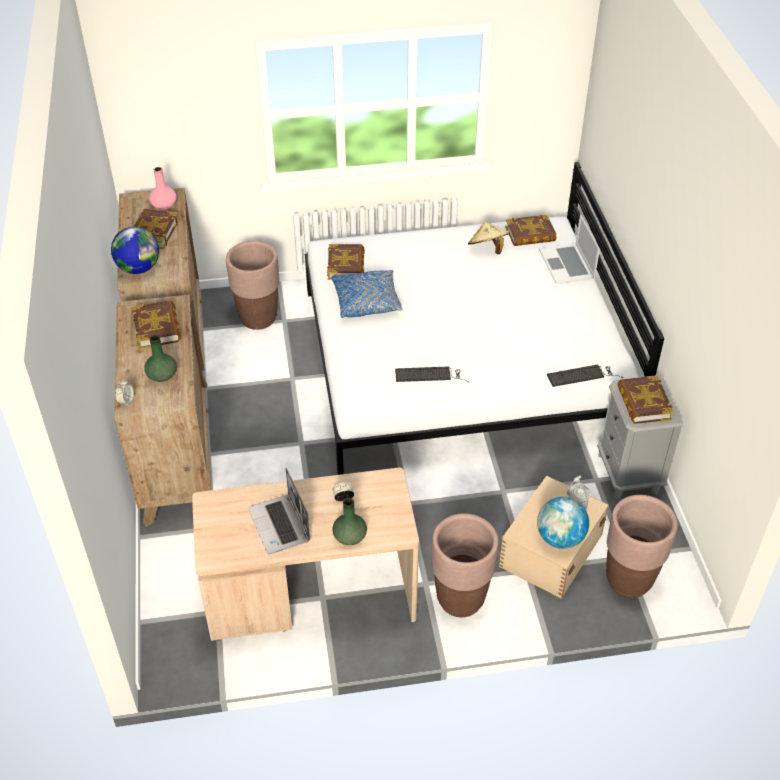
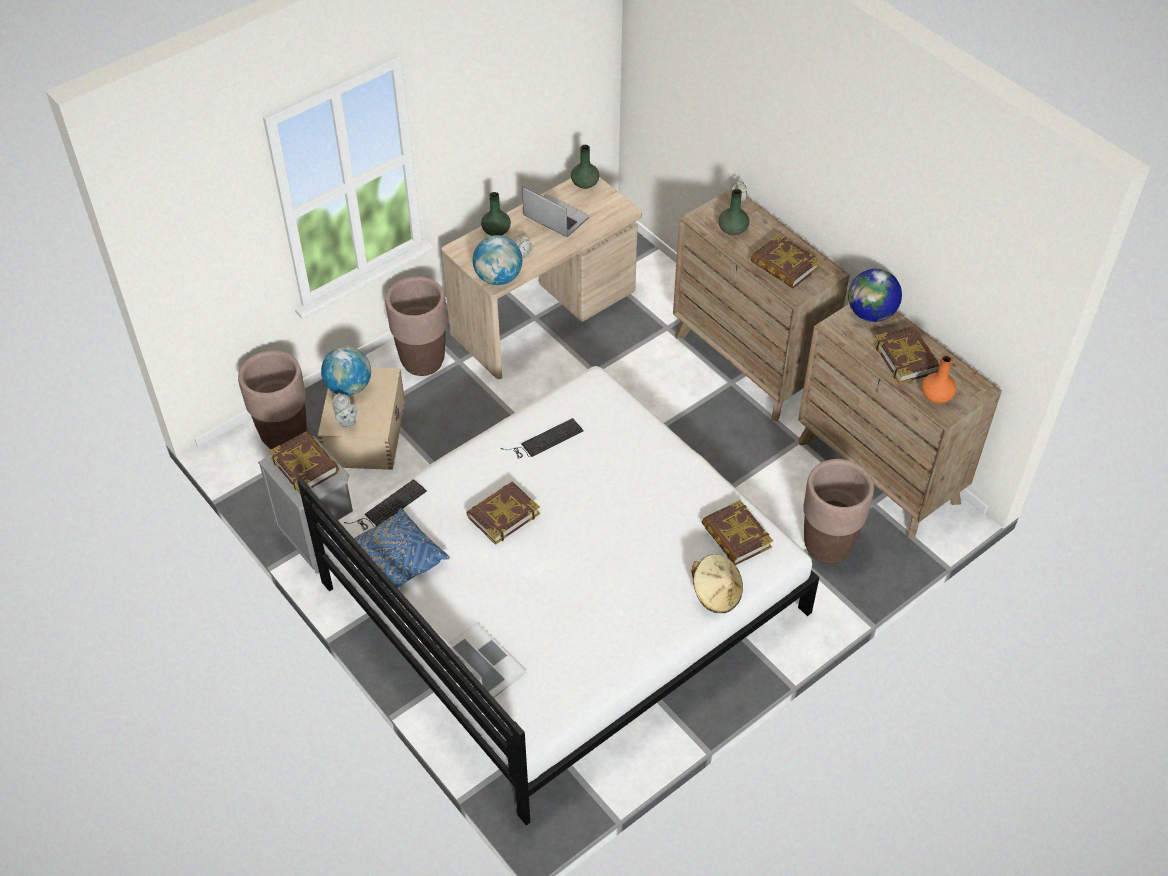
camera: 150 degrees right, 5 degrees up
(164, 205) = (936, 396): pink vase -> orange vase
(216, 553) = (585, 183): none -> green vase
(367, 302) = (673, 498): blue pillow -> blue pillow (394, 562)
(384, 483) = (498, 278): none -> globe
(488, 249) = (590, 644): beige hat -> beige hat (716, 593)
(530, 234) = (552, 697): book -> book (503, 515)

